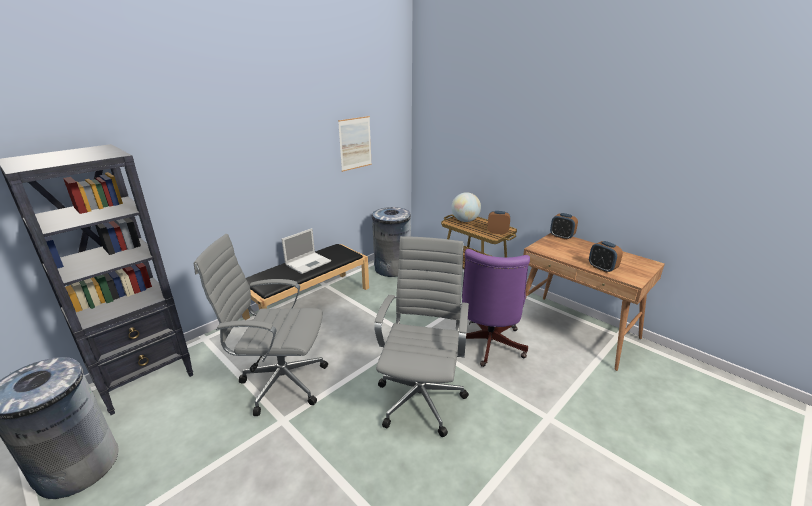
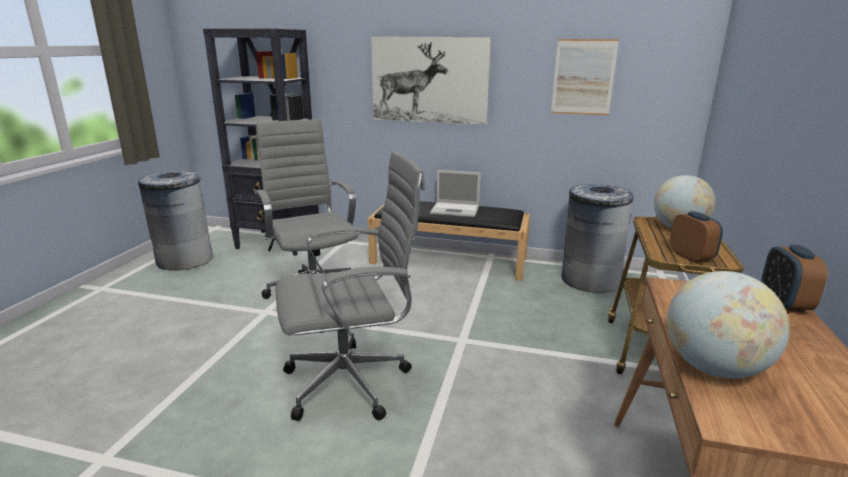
camera: 60 degrees right, 5 degrees down
(255, 168) = (429, 80): none -> picture
(487, 346) = (515, 411): purple office chair -> none
(602, 268) = (713, 368): alarm clock -> globe

